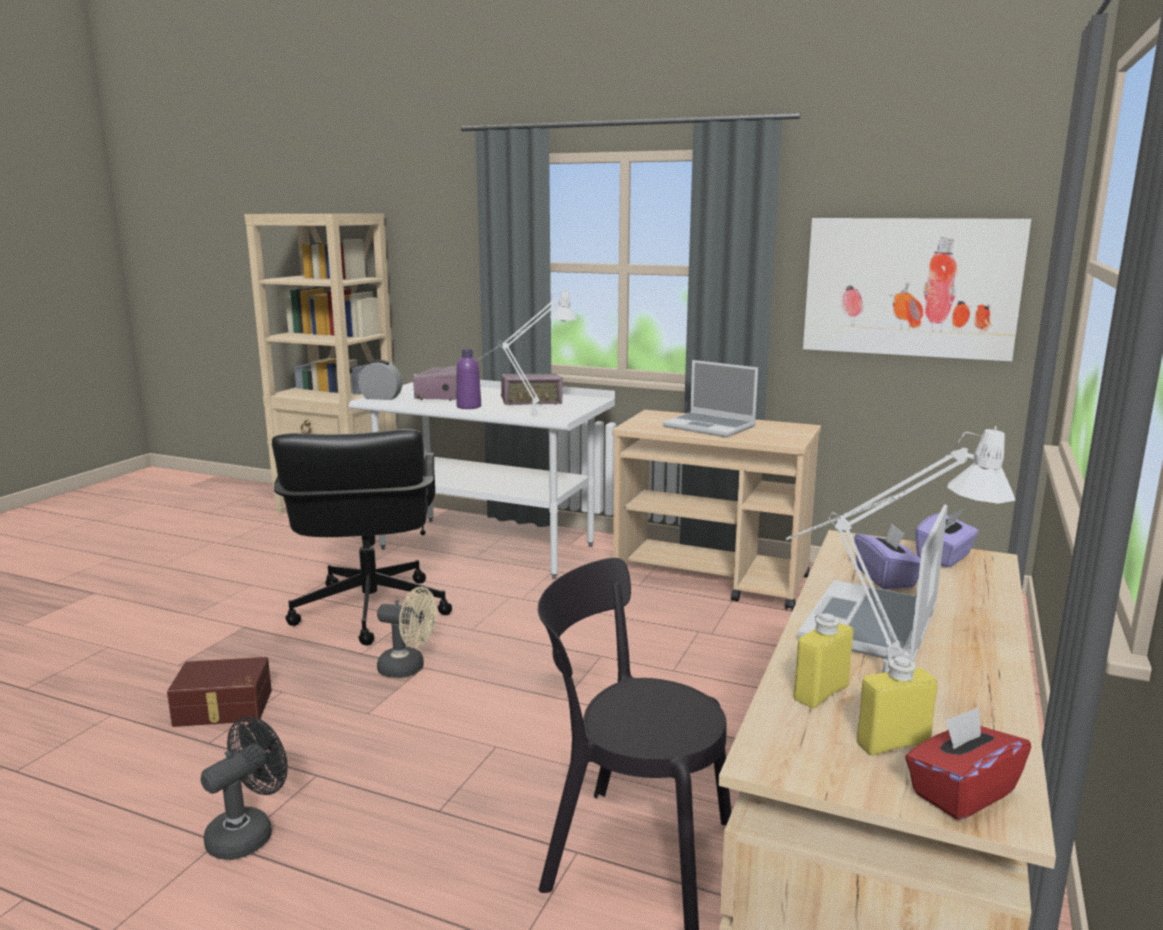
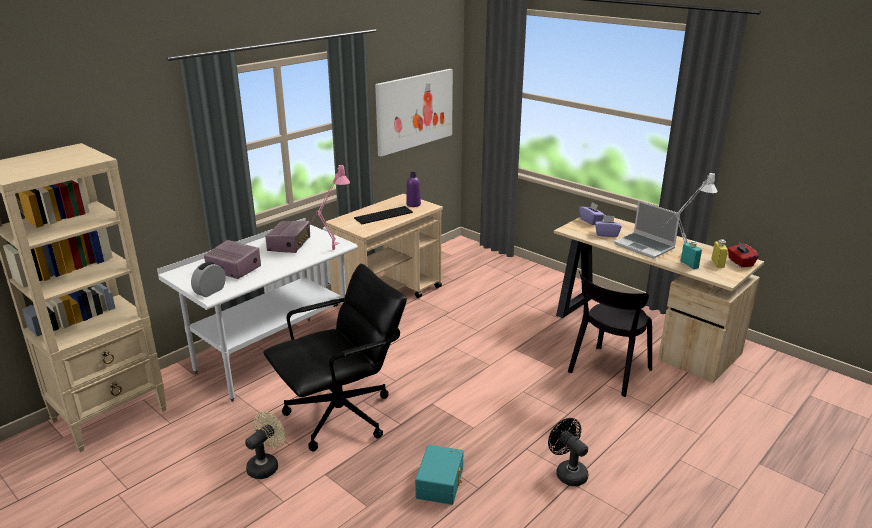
camera: 70 degrees left, 10 degrees up
(223, 709) = (441, 483): brown storage box -> turquoise storage box
(369, 611) = (341, 416): black office chair -> black office chair turned 45 degrees counterclockwise
(408, 668) = (430, 408): beige fan -> beige fan (266, 465)
(469, 406) = (280, 265): purple bottle -> purple bottle (413, 204)
(527, 417) = (331, 252): white table lamp -> pink table lamp
(710, 427) = (383, 215): laptop -> keyboard
(821, 693) = (689, 265): yellow bottle -> turquoise bottle

